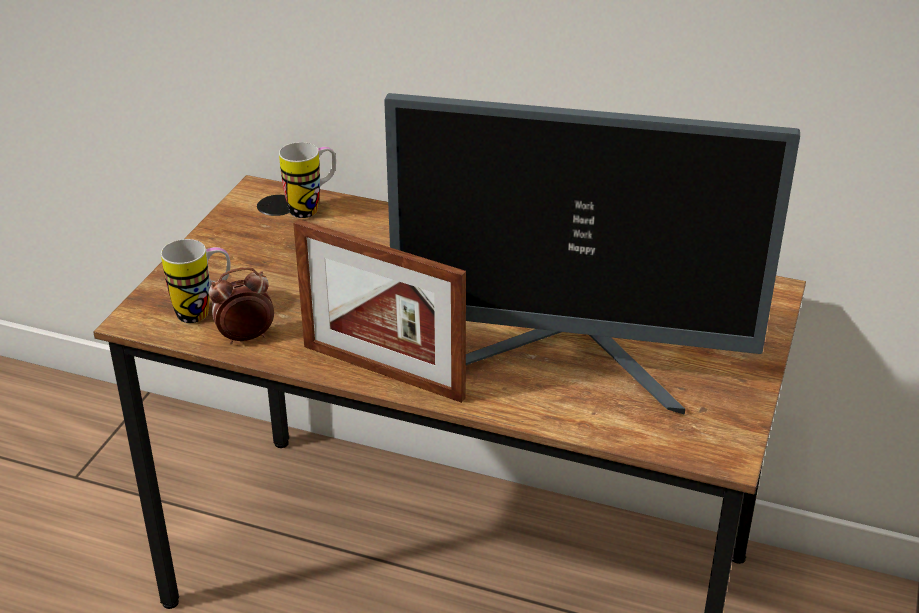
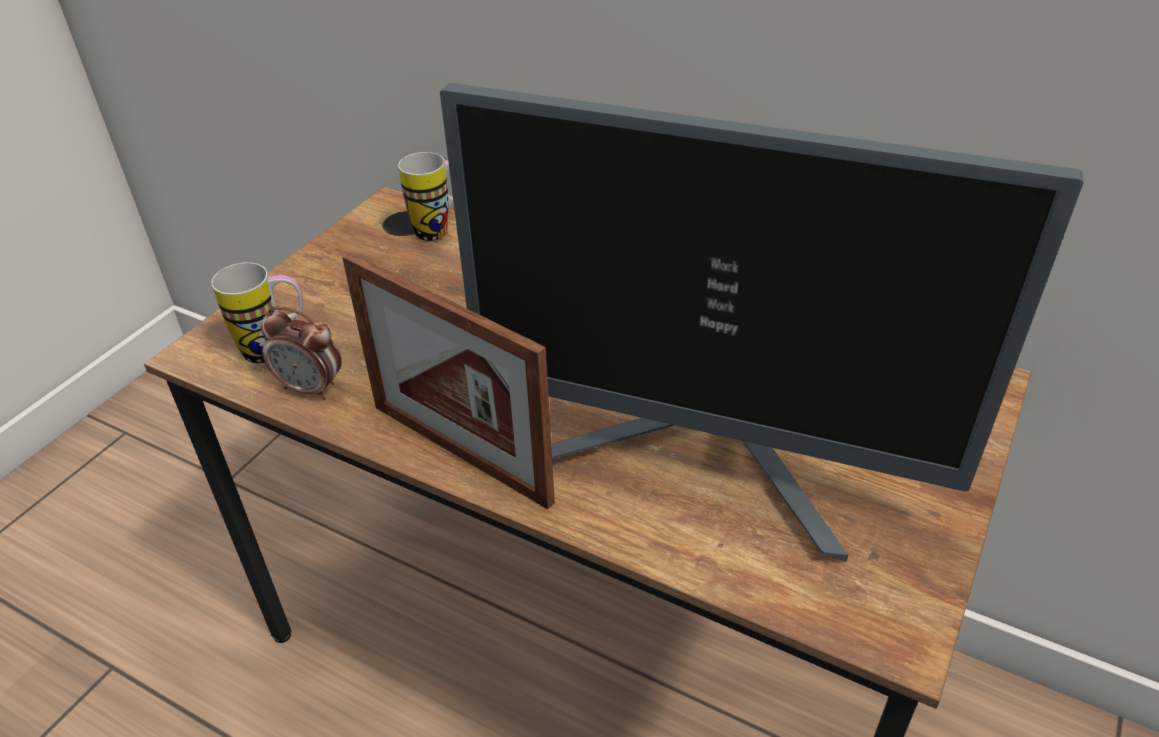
camera: 10 degrees right, 5 degrees up
(245, 337) = (311, 388): alarm clock -> alarm clock turned 150 degrees counterclockwise

